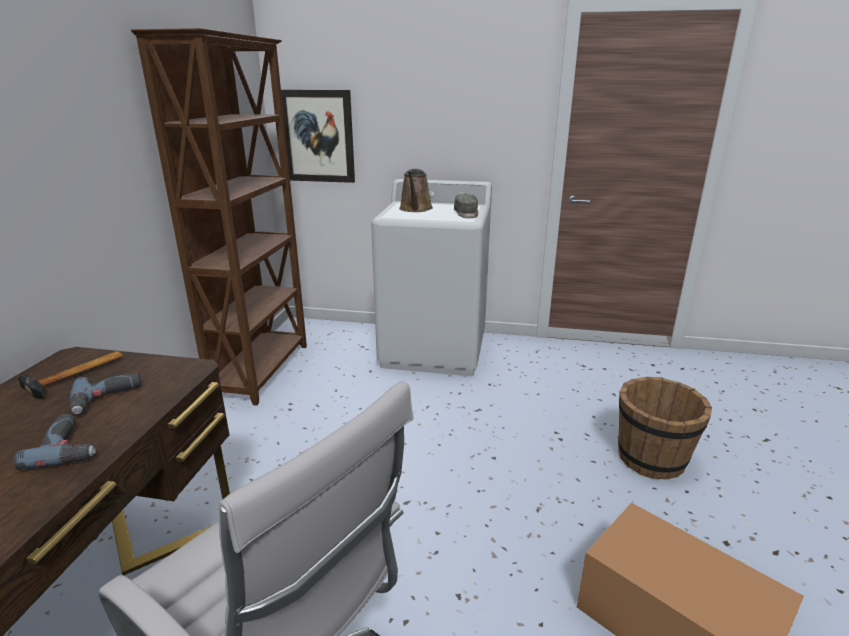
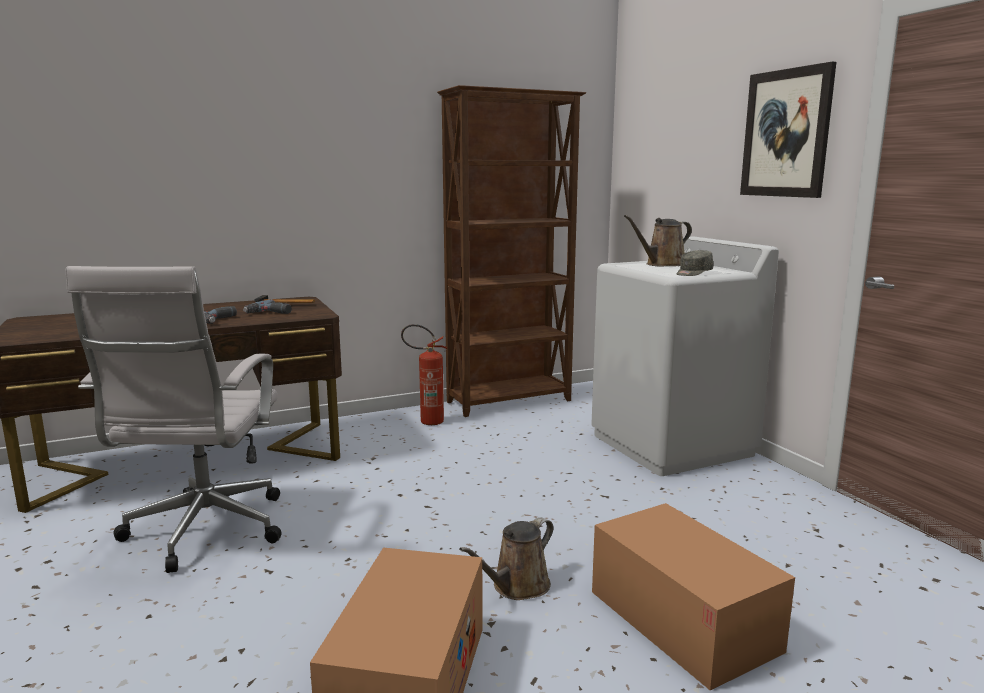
camera: 55 degrees right, 10 degrees down
(232, 430) = (426, 421): none -> fire extinguisher
(318, 136) = (641, 188): picture -> picture (786, 133)
(573, 510) = (517, 587): none -> brown watering can
(651, 459) = (682, 620): brown bucket -> cardboard box

